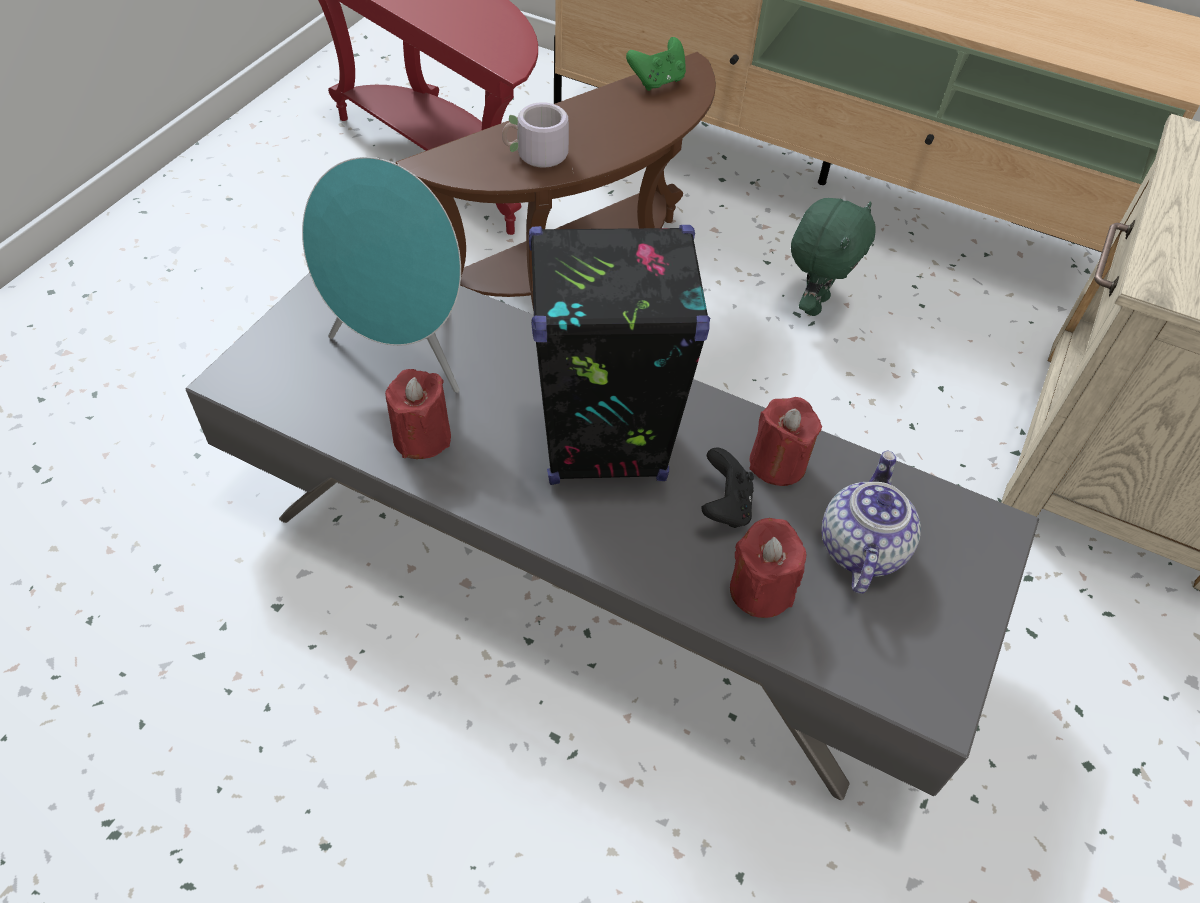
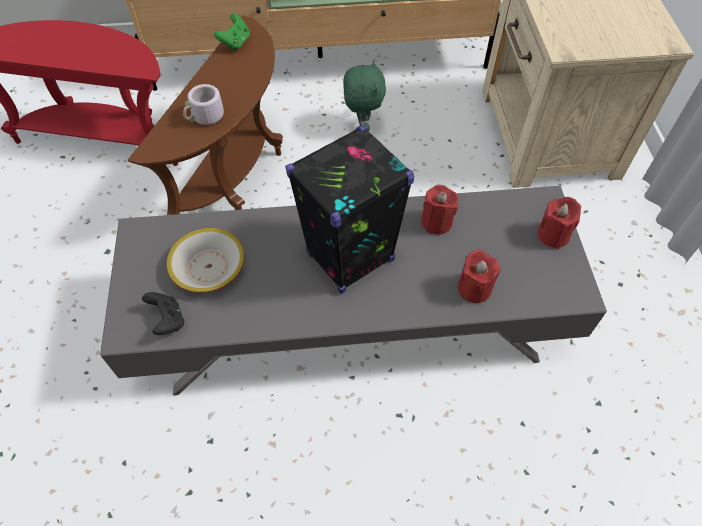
camera: 30 degrees left, 5 degrees up
(403, 354) = (209, 267): turquoise speaker -> bowl
(422, 437) = (257, 306): red candle -> red candle (553, 235)
(725, 506) = (429, 257): black game controller -> black game controller (168, 320)
(860, 547) = (500, 242): teapot -> none

